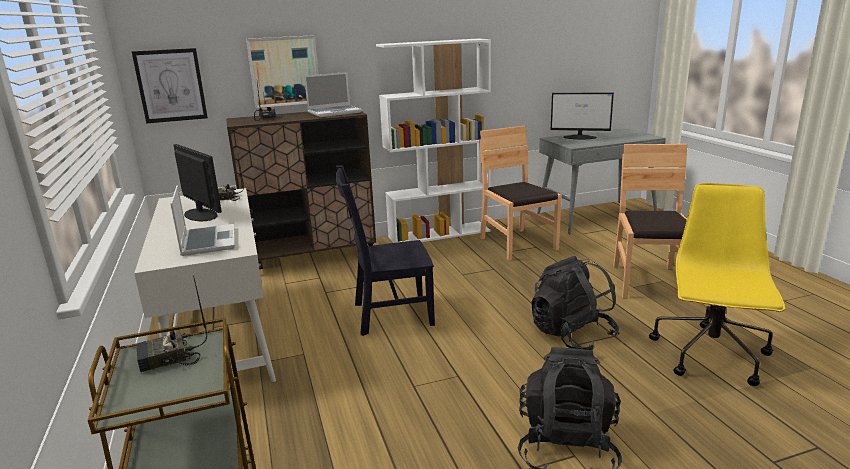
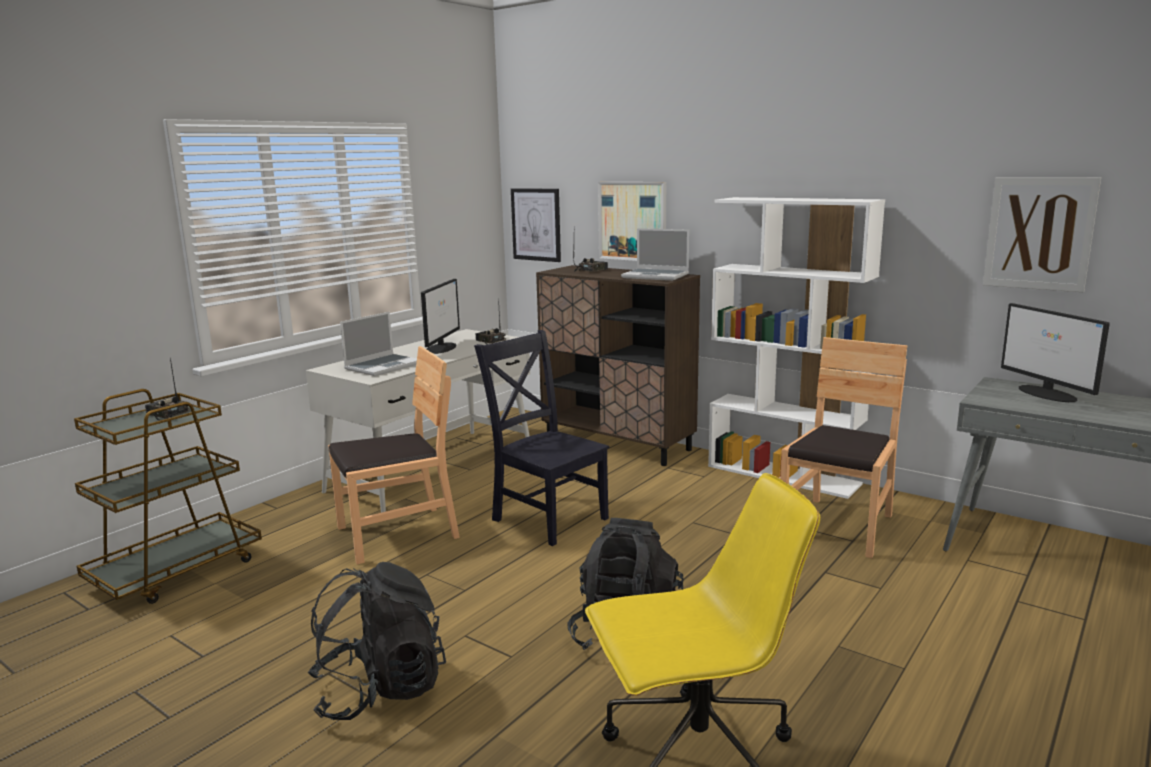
camera: 55 degrees right, 5 degrees down
(555, 52) = (1039, 233): none -> picture
(650, 282) = (878, 657): brown chair -> brown chair (397, 533)

